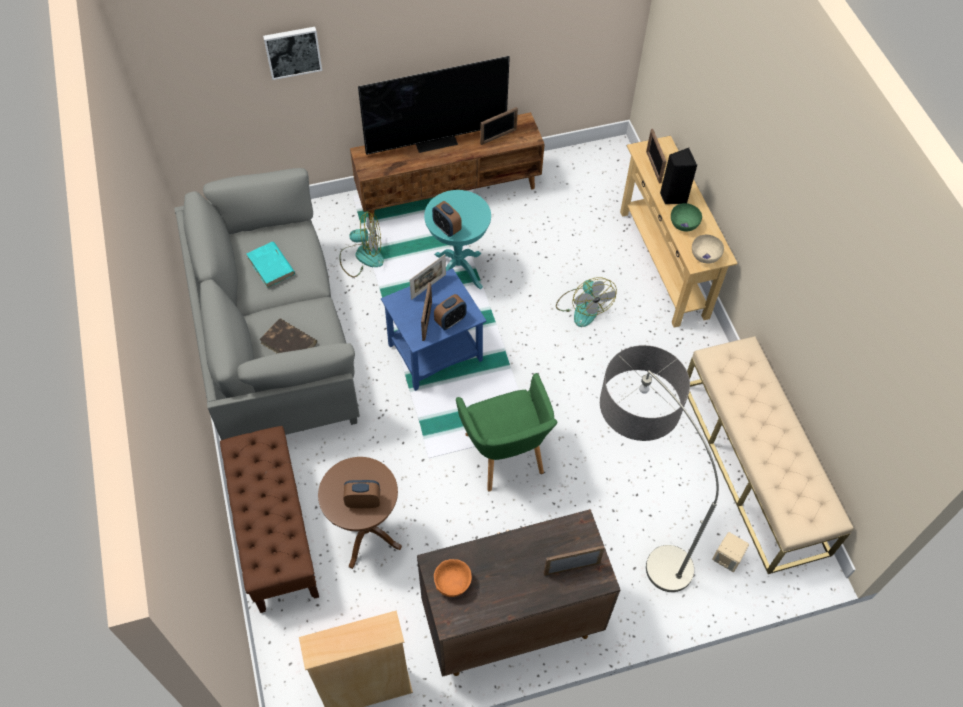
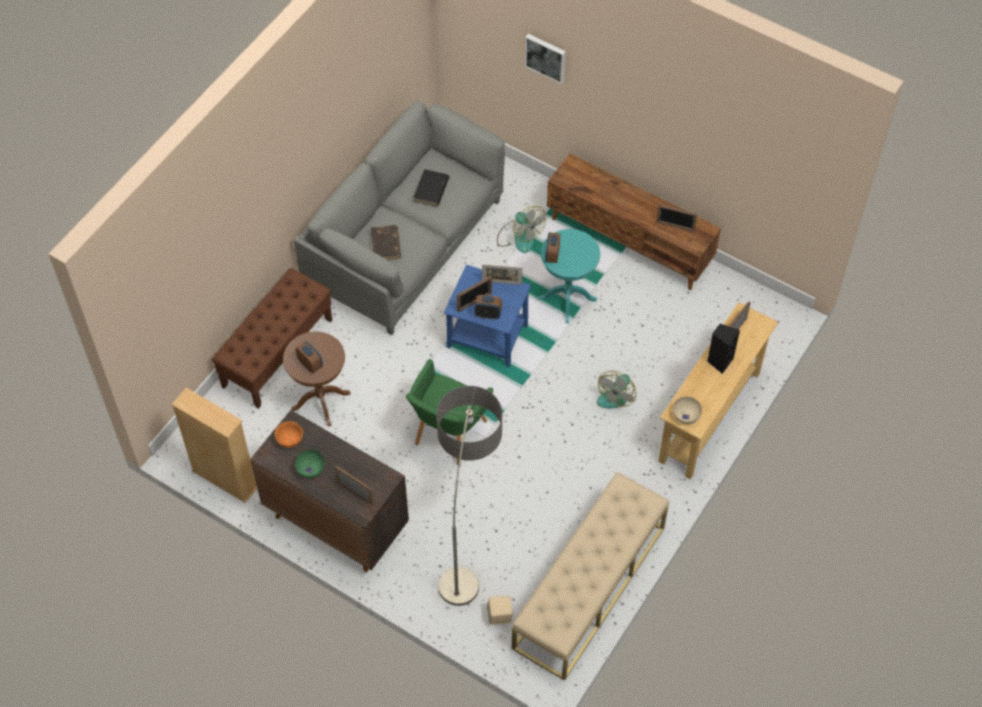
camera: 50 degrees right, 0 degrees up
(271, 266) = (431, 190): turquoise book -> black book
(436, 140) = (631, 194): television -> none
(684, 224) = (701, 384): green bowl -> green bowl (311, 469)

